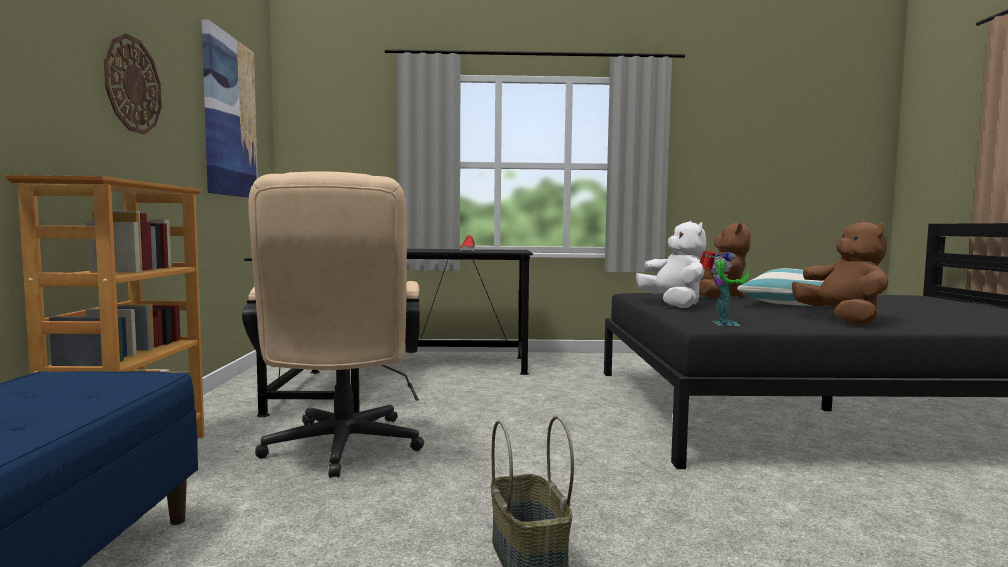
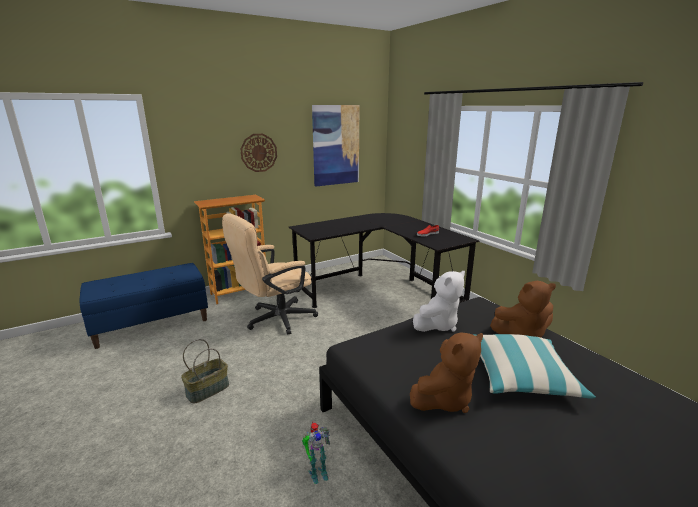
camera: 60 degrees right, 15 degrees up
(722, 324) = (363, 352): toy robot -> toy robot (317, 472)

